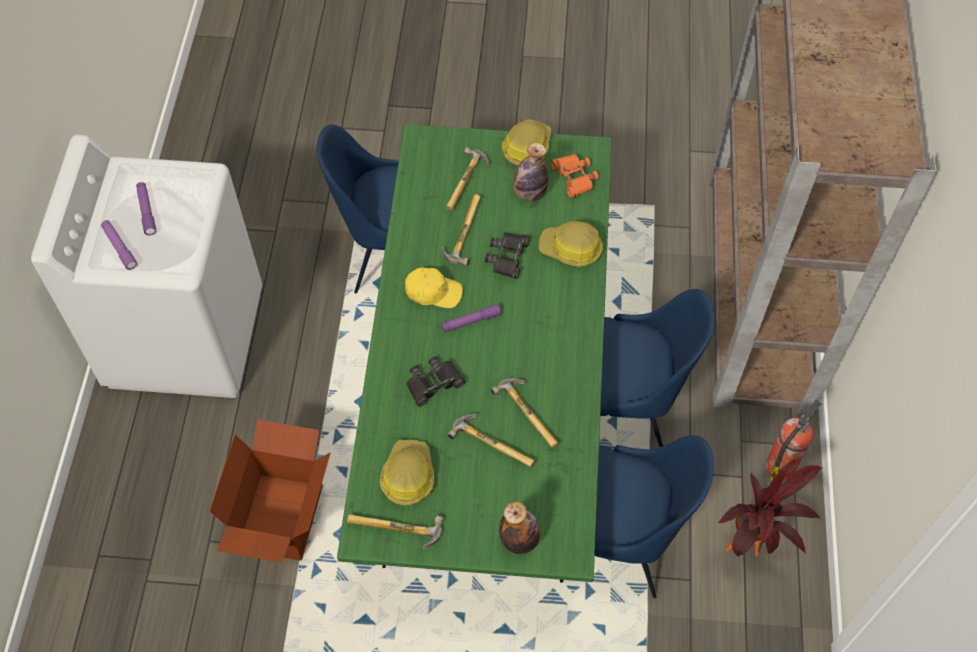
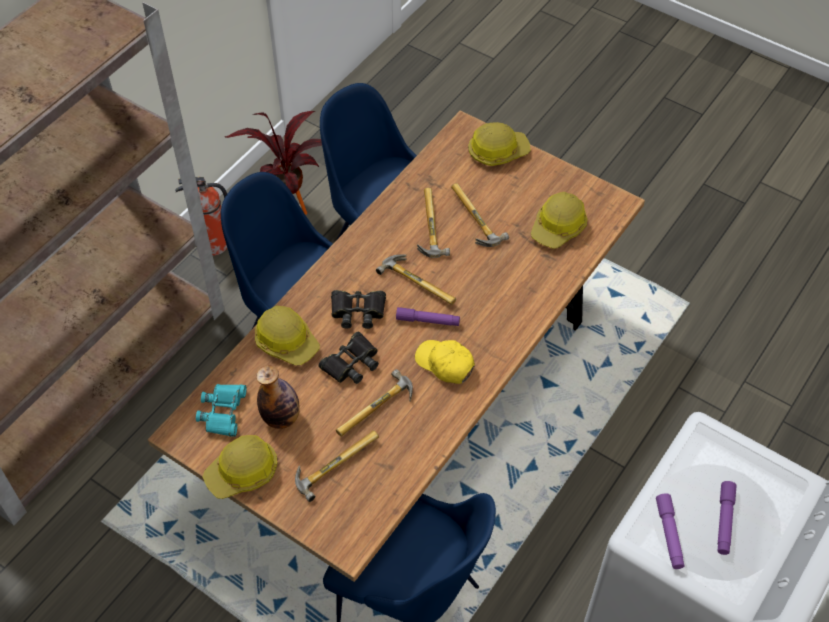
camera: 150 degrees left, 5 degrees down
(120, 247) = (767, 489): purple flashlight -> purple flashlight (669, 534)
(282, 518) = (650, 400): cardboard box -> none
(394, 532) = (590, 195): hammer -> hammer (420, 281)
(433, 383) = (495, 285): black binoculars -> black binoculars (358, 311)
(487, 405) = (414, 405): green dining table -> brown dining table
(519, 540) = (497, 151): bottle -> hard hat
(574, 177) = (223, 412): orange binoculars -> turquoise binoculars

